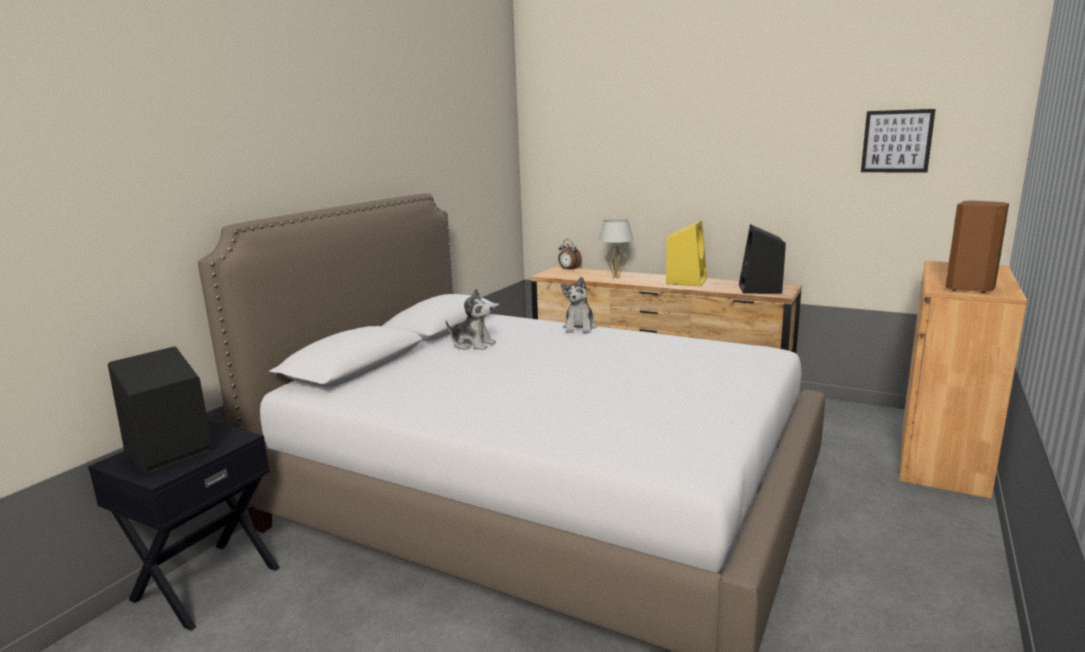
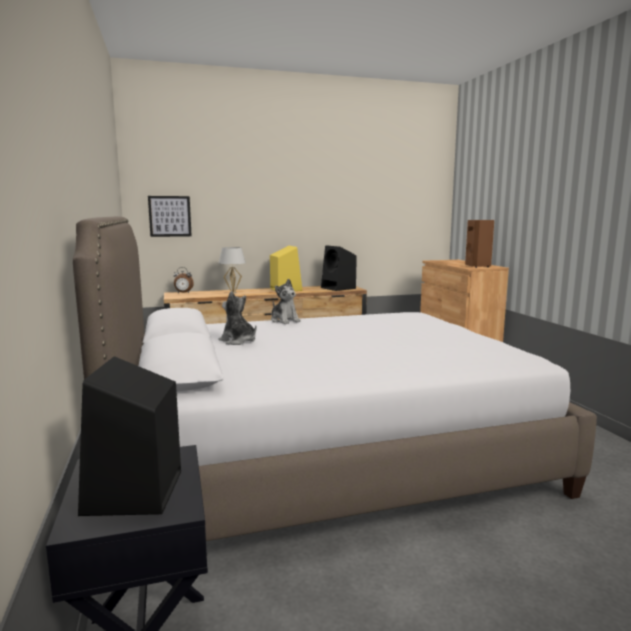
camera: 45 degrees left, 5 degrees down
(472, 344) = (238, 341): plush toy -> plush toy turned 120 degrees counterclockwise
(896, 141) = (396, 193): picture -> picture (170, 216)

